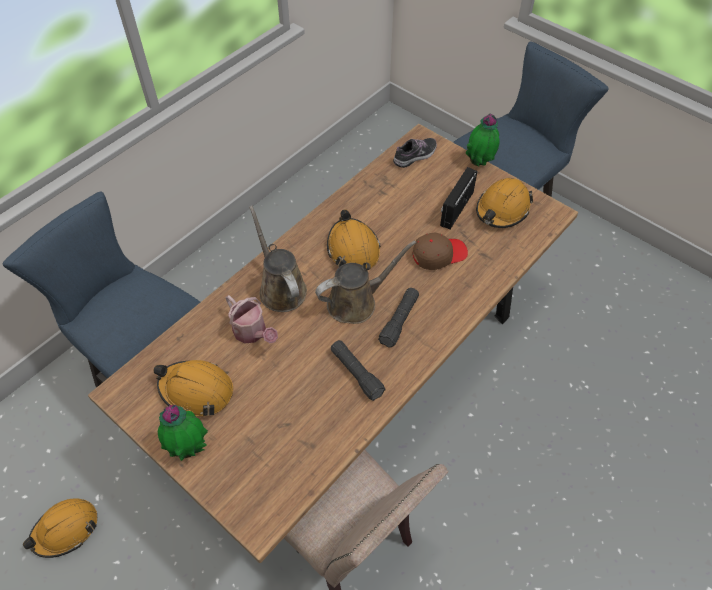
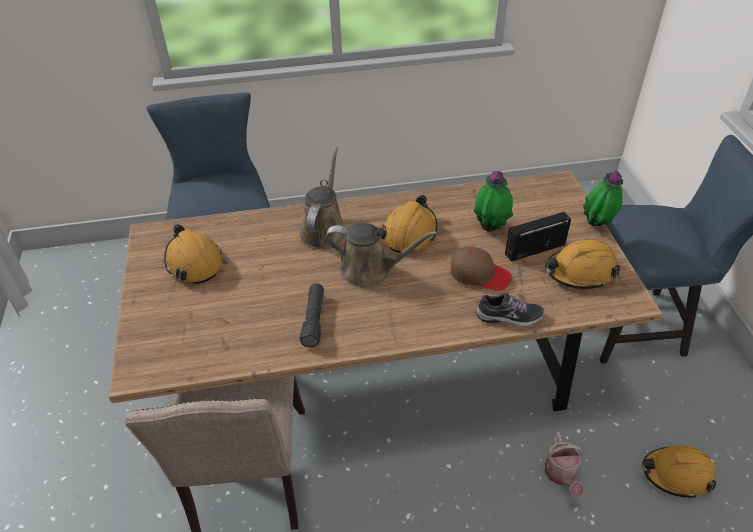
camera: 40 degrees right, 10 degrees down
(66, 529) = (90, 339): orange hard hat -> orange hard hat (676, 474)
(189, 448) = (149, 294): potted plant -> potted plant (491, 228)
(252, 333) = (271, 247): watering can -> watering can (561, 475)
(399, 321) = (389, 304): black flashlight -> none
(415, 156) = (540, 192): shoe -> shoe (509, 316)

